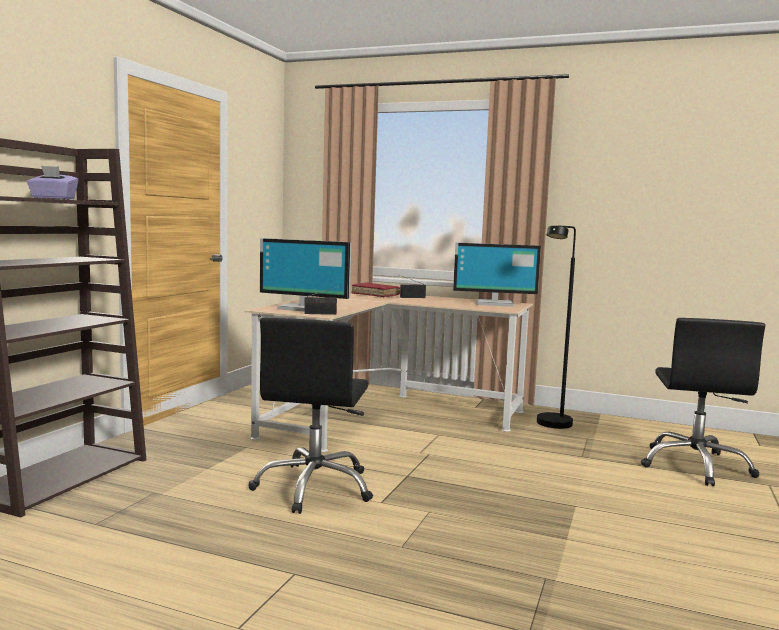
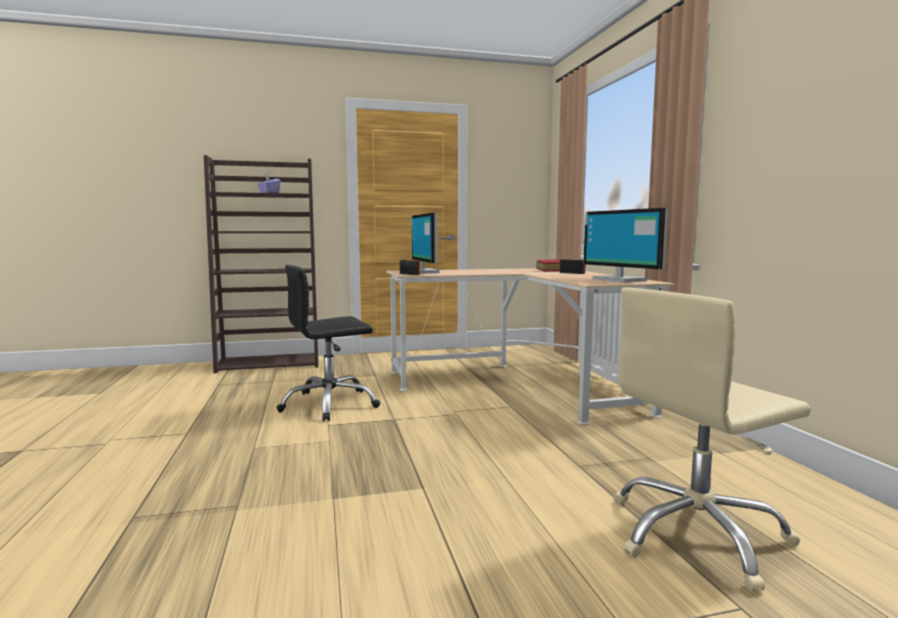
camera: 55 degrees right, 0 degrees up
(552, 426) = (648, 436): black floor lamp -> none
(695, 466) = (697, 534): black office chair -> beige office chair

